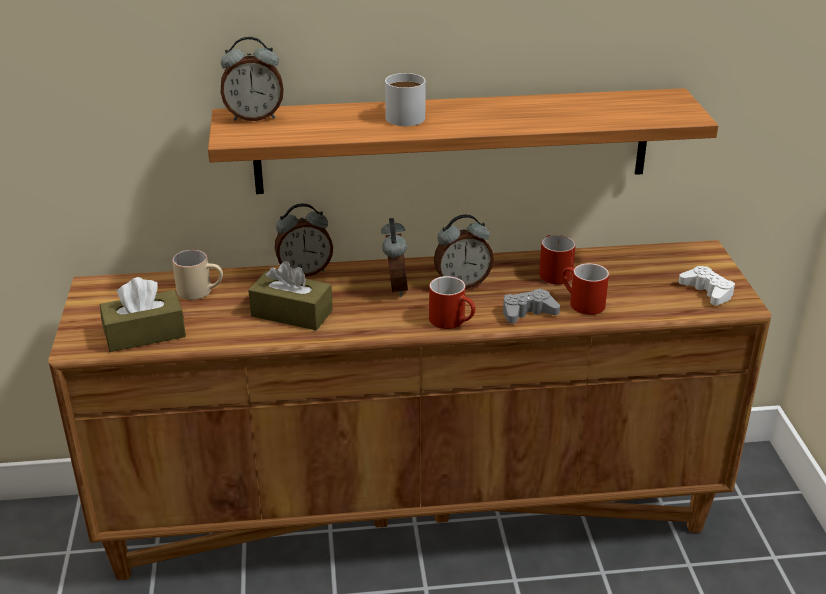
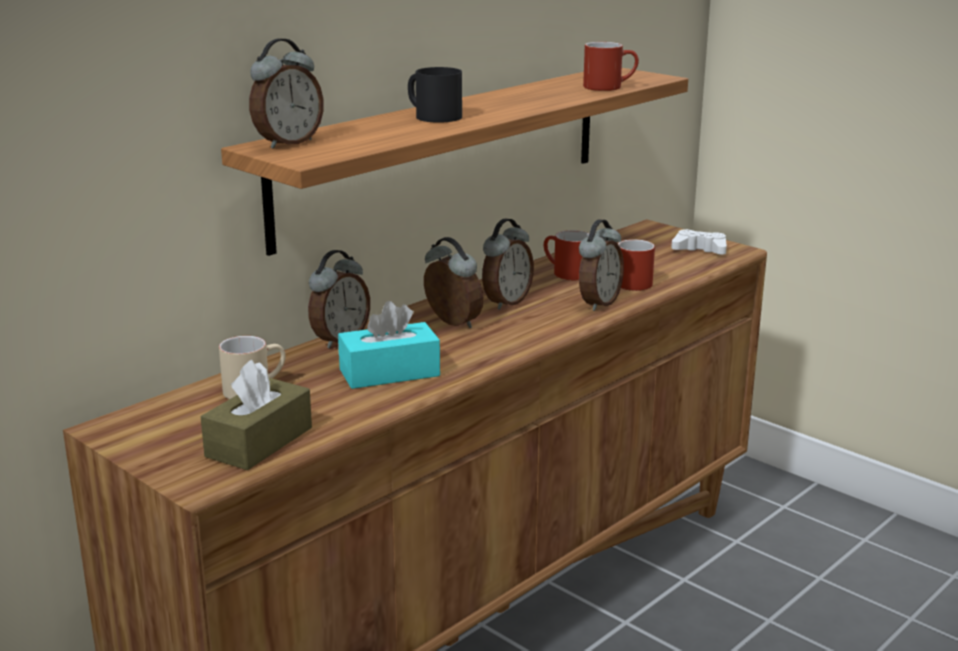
camera: 40 degrees left, 10 degrees down
(291, 313) = (389, 373): brown tissue box -> turquoise tissue box
(404, 114) = (432, 115): white mug -> black mug
(453, 321) = (549, 328): red mug -> red mug (609, 87)
(528, 313) = (598, 303): grey game controller -> alarm clock

